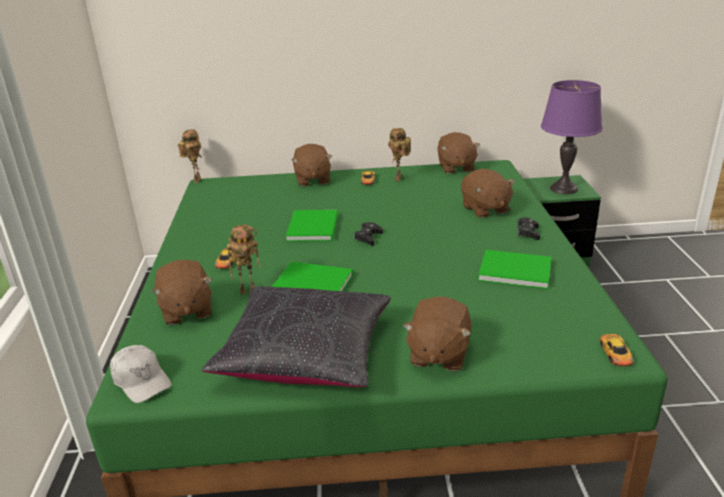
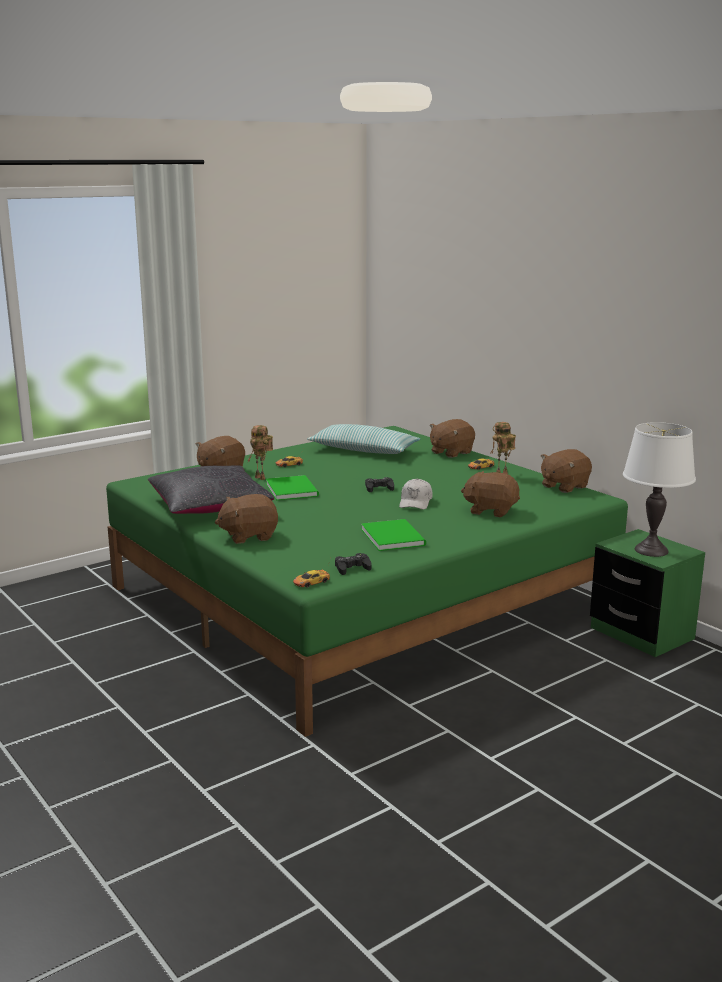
camera: 55 degrees right, 10 degrees down
(141, 380) = (145, 482): white cap -> white cap (415, 502)
(196, 180) = (393, 426): toy robot -> none
(245, 212) = (363, 450): none -> pillow
(315, 226) = (372, 471): green book -> none
(485, 209) = (491, 510): brown plush toy -> brown plush toy turned 75 degrees clockwise
(528, 233) = (468, 531): black game controller -> black game controller (352, 568)
(564, 189) = (651, 550): purple table lamp -> white table lamp

